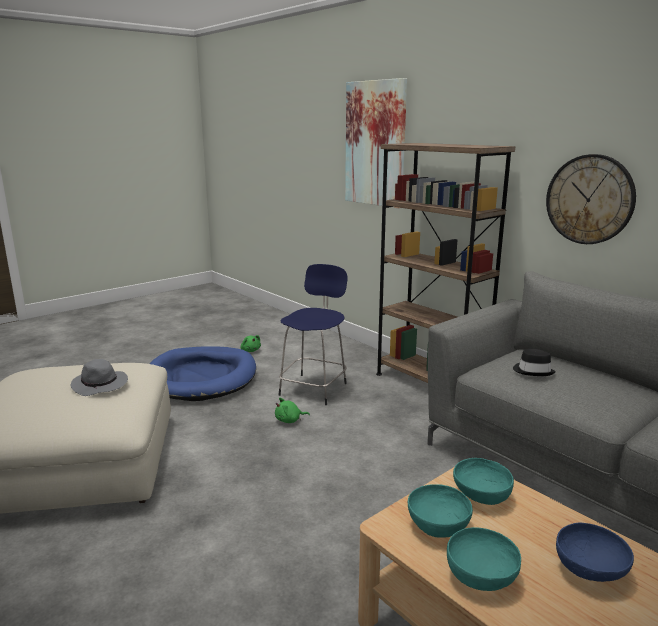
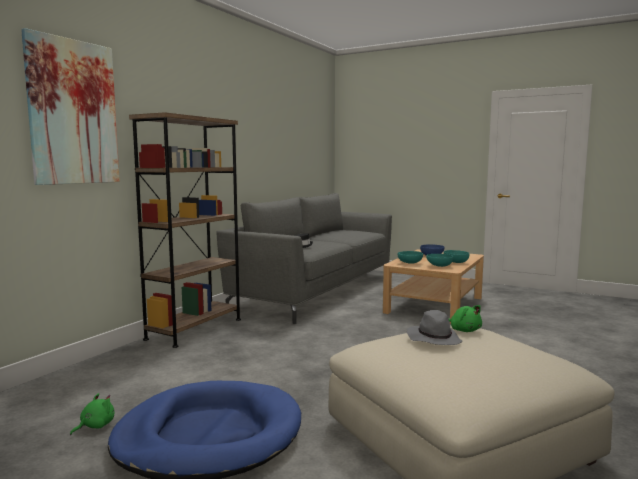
camera: 110 degrees left, 10 degrees down
(289, 420) = (292, 365): green plush toy -> green plush toy (464, 330)
(314, 388) = (218, 366): blue stool -> none
(589, 199) = (239, 155): wall clock -> none

